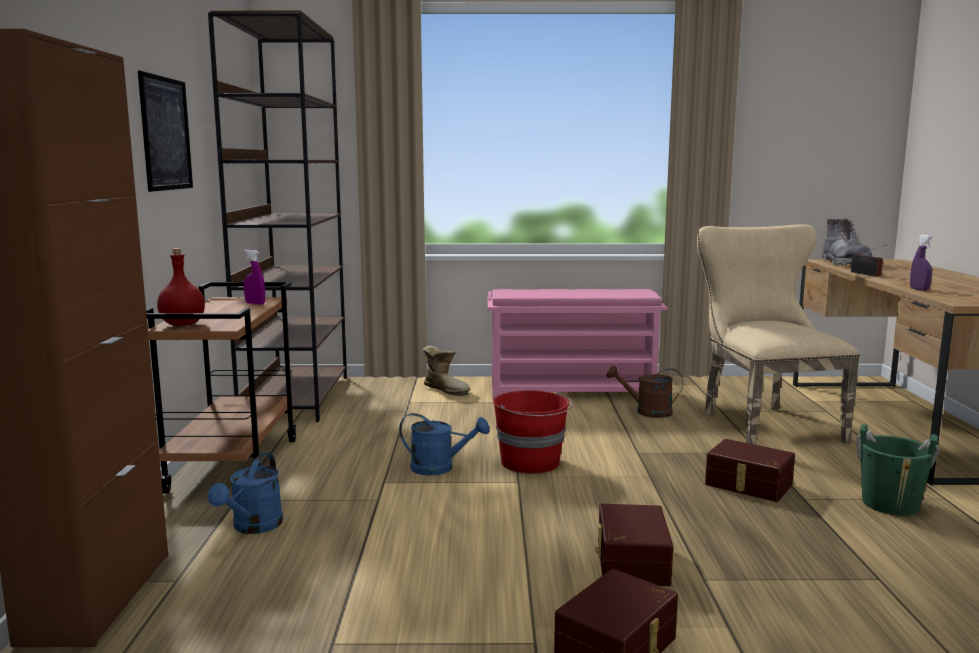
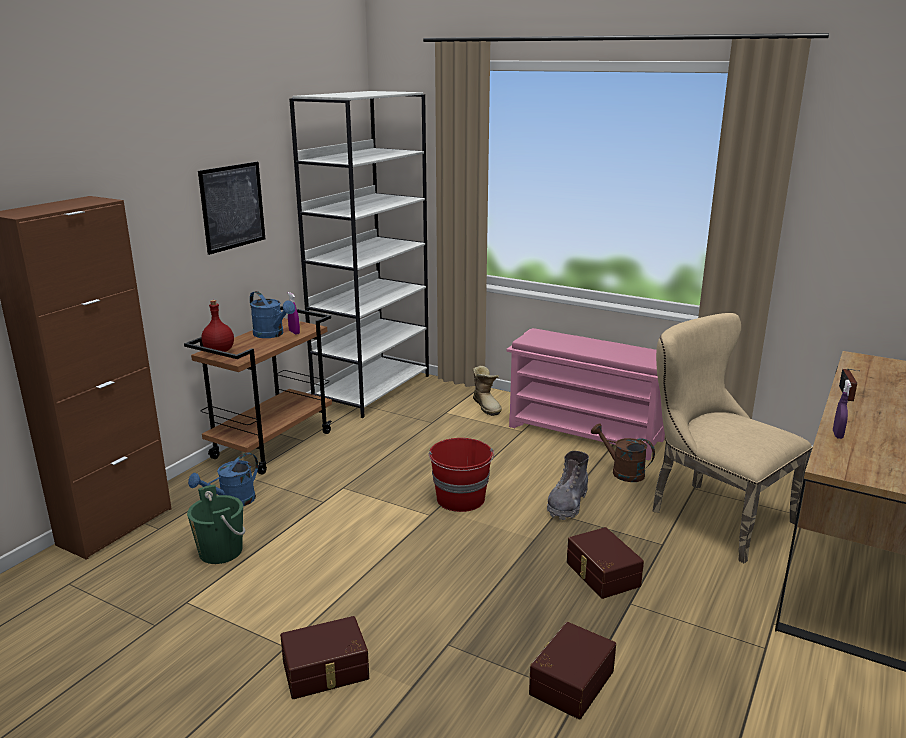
camera: 30 degrees right, 10 degrees up
(295, 397) = (372, 389): brown bookcase -> white bookcase
(440, 468) = (392, 486): blue watering can -> blue watering can (272, 334)
(630, 562) = (417, 610): brown storage box -> brown storage box (569, 681)
(763, 424) = (712, 514): beige chair -> beige chair turned 60 degrees counterclockwise
(845, 264) = (869, 369): grey boot -> grey boot (567, 504)
(890, 504) = (700, 635): green bucket -> green bucket (221, 551)

